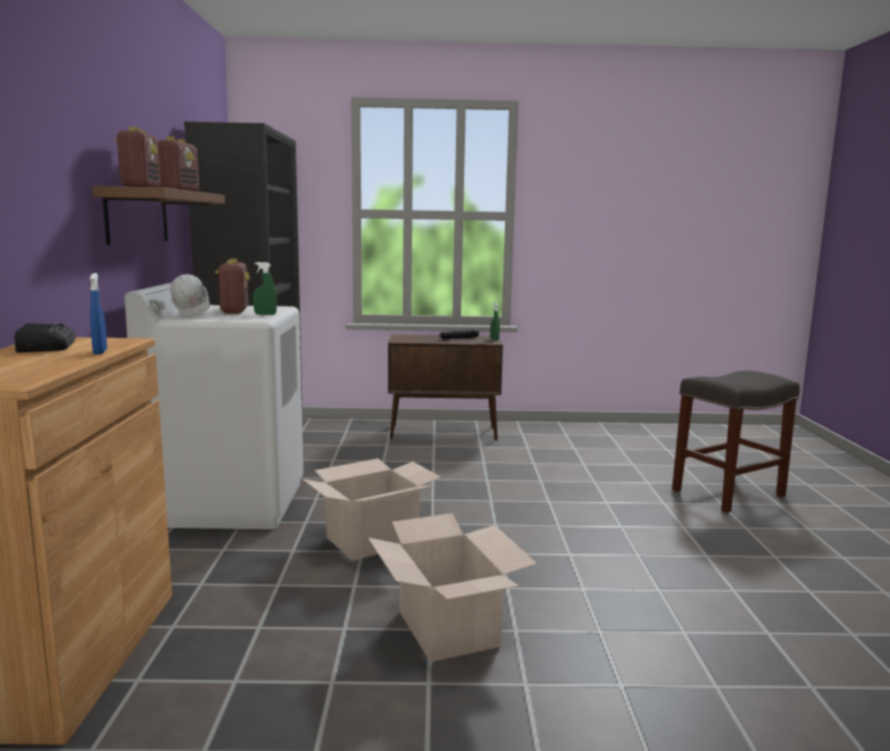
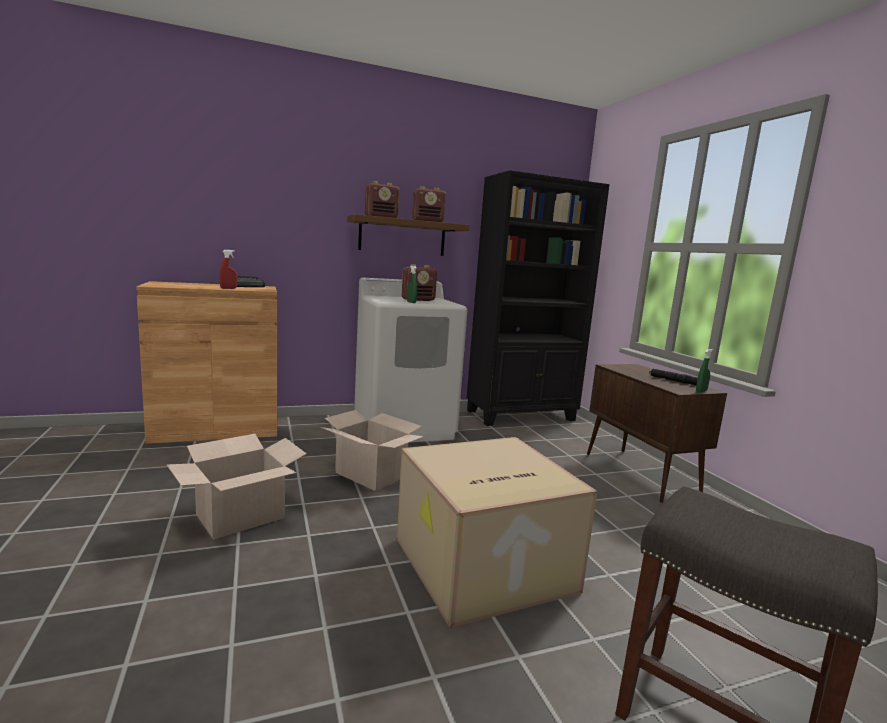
camera: 70 degrees right, 0 degrees up
(100, 352) = (228, 288): blue spray bottle -> red spray bottle
(191, 314) = (391, 297): white hard hat -> none
(578, 518) = (482, 566): none -> cardboard box

